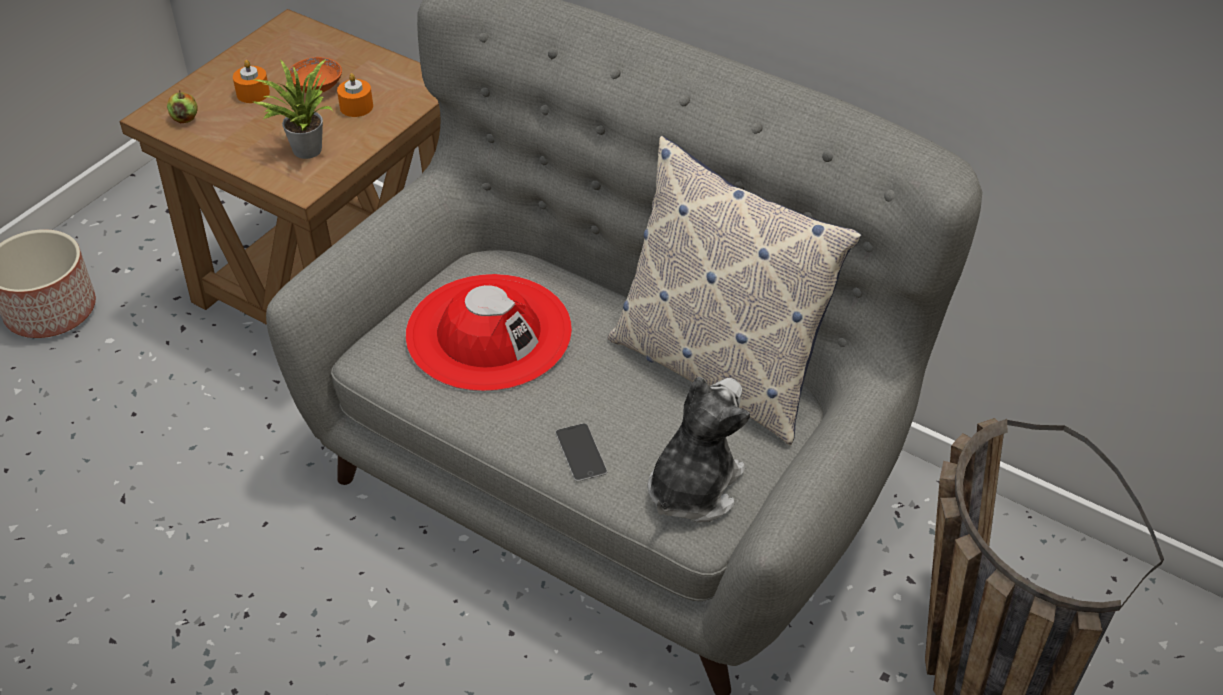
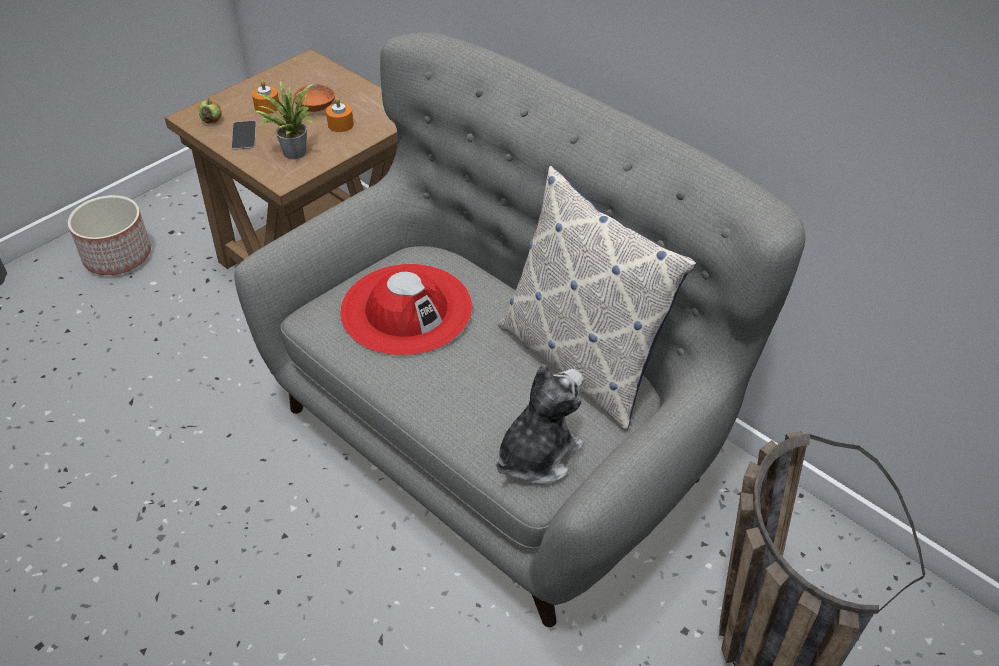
camera: 10 degrees right, 0 degrees up
(581, 452) = (454, 413): phone -> phone (244, 135)

